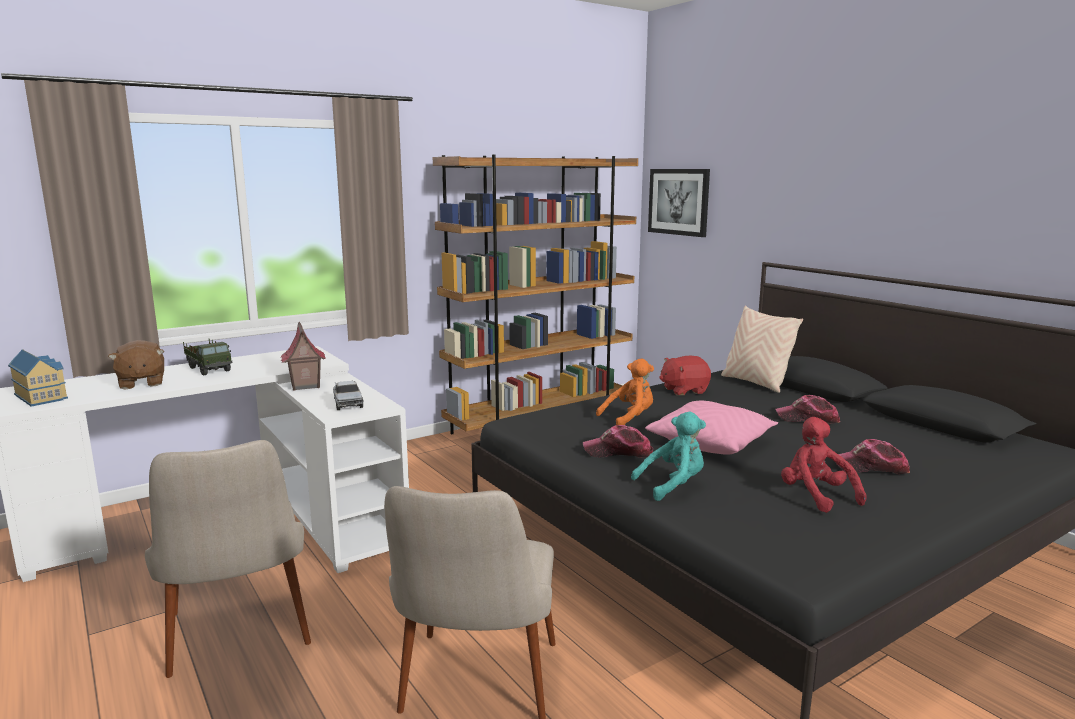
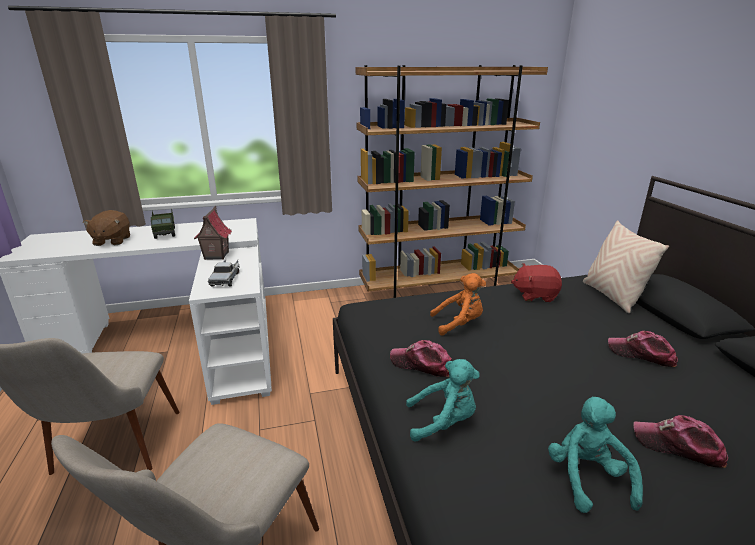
camera: 20 degrees right, 10 degrees up
(42, 396) = (46, 245): toy house -> none
(678, 202) = (587, 108): picture -> none
(711, 443) = (518, 370): pink pillow -> none
(816, 496) = (587, 478): red plush toy -> turquoise plush toy

